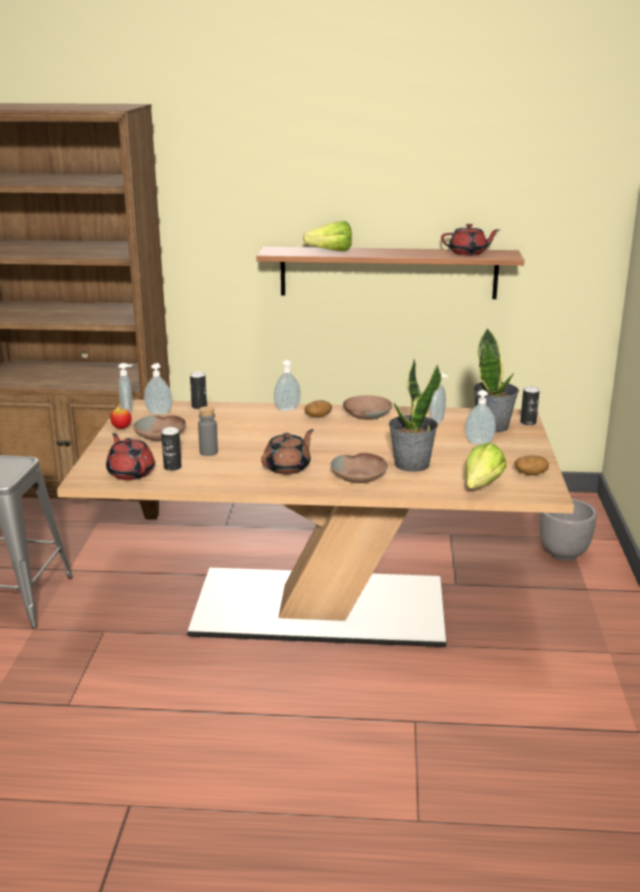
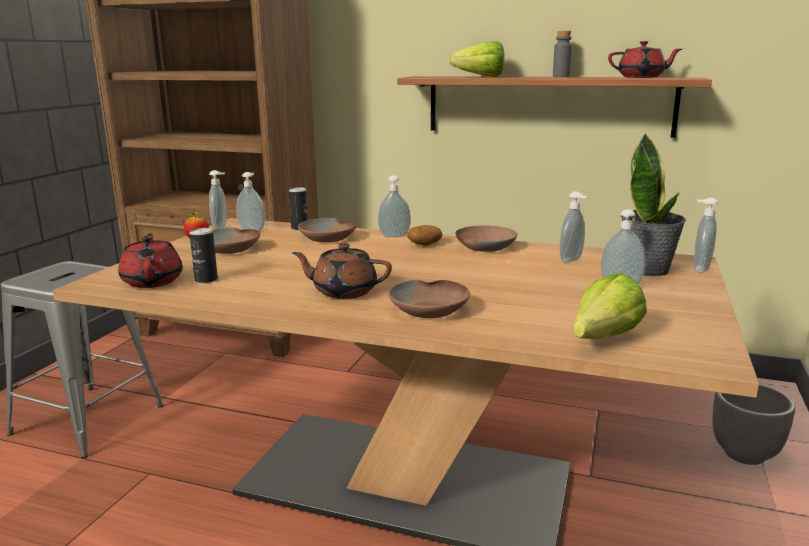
camera: 15 degrees right, 5 degrees down
(208, 452) = (264, 268): grey bottle -> grey bottle (561, 76)
(234, 416) = (328, 238): none -> brown bowl
(288, 467) = (343, 291): brown teapot -> brown teapot turned 135 degrees counterclockwise
(411, 464) = (511, 302): potted plant -> none
(528, 422) = (699, 269): can -> soap dispenser
(530, 473) = (689, 329): potato -> none

